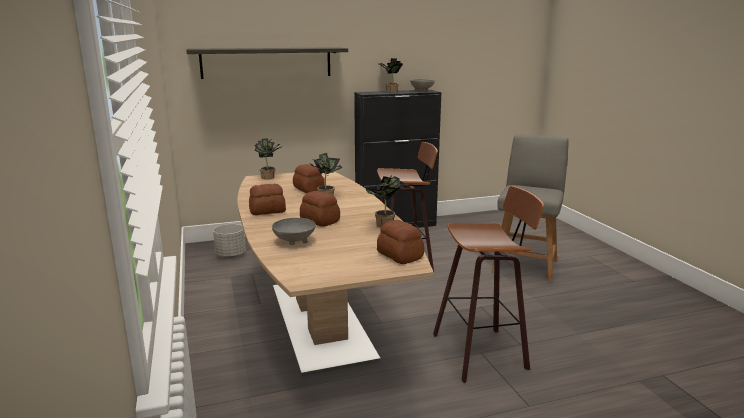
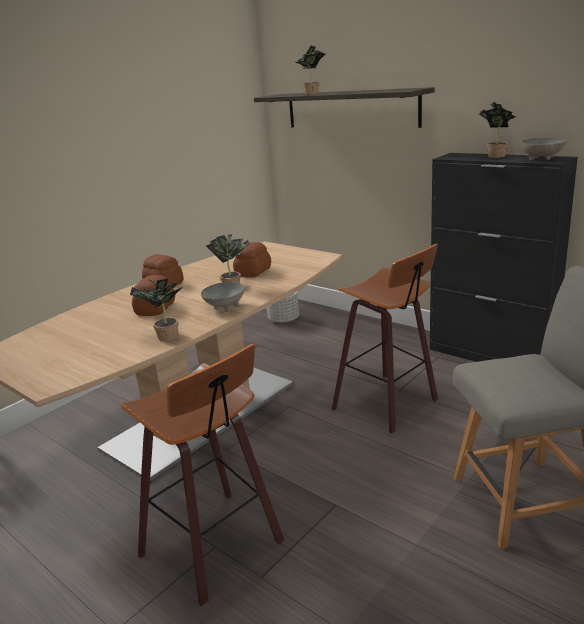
camera: 60 degrees right, 5 degrees up
(270, 177) = (271, 248): potted plant -> potted plant (312, 94)
(293, 242) = (85, 320): grey bowl -> grey bowl (225, 307)
(399, 256) = (73, 372): bread -> none

